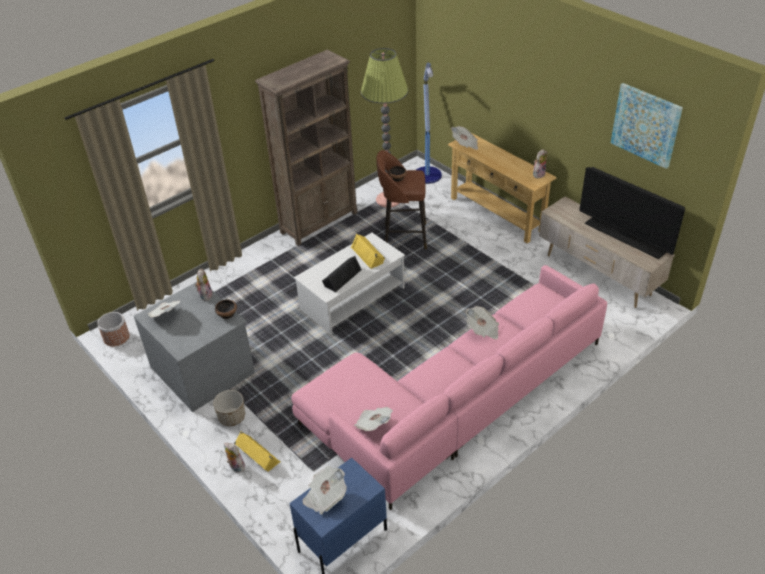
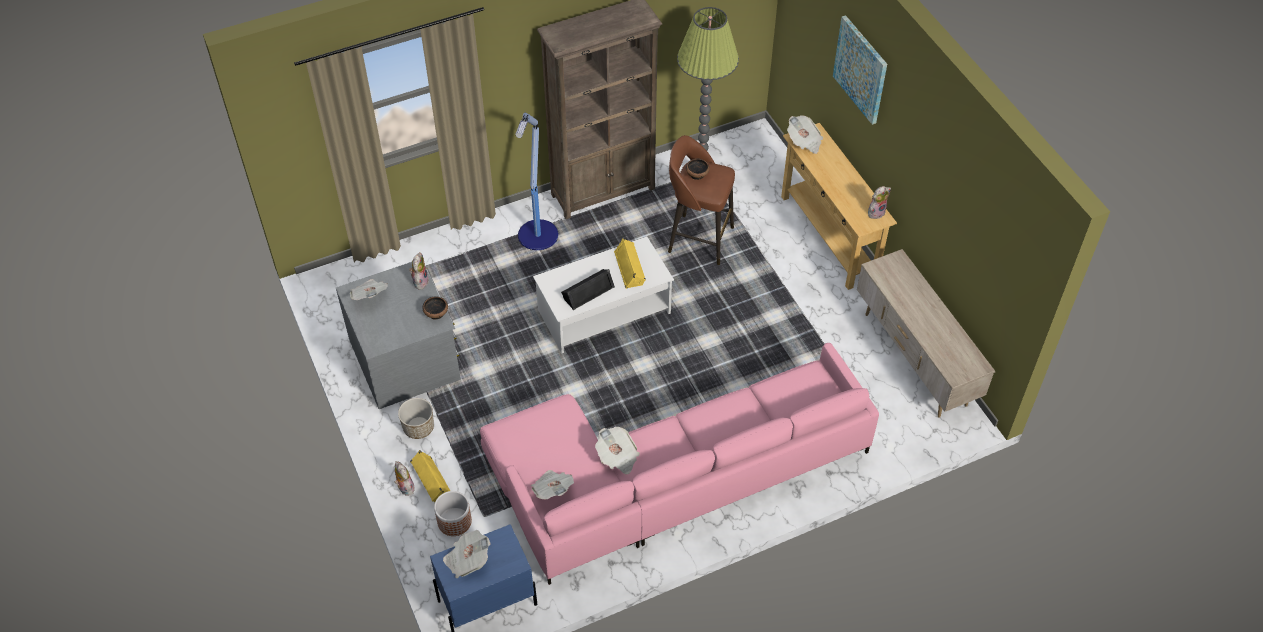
camera: 15 degrees right, 10 degrees up
(116, 337) = (322, 291): planter -> planter (454, 521)
(427, 176) = (765, 154): floor lamp -> floor lamp (538, 236)
(483, 330) = (720, 407): newspaper -> newspaper (617, 457)
(625, 237) = (946, 330): television -> none
(646, 125) = (985, 213): picture -> picture (861, 69)

